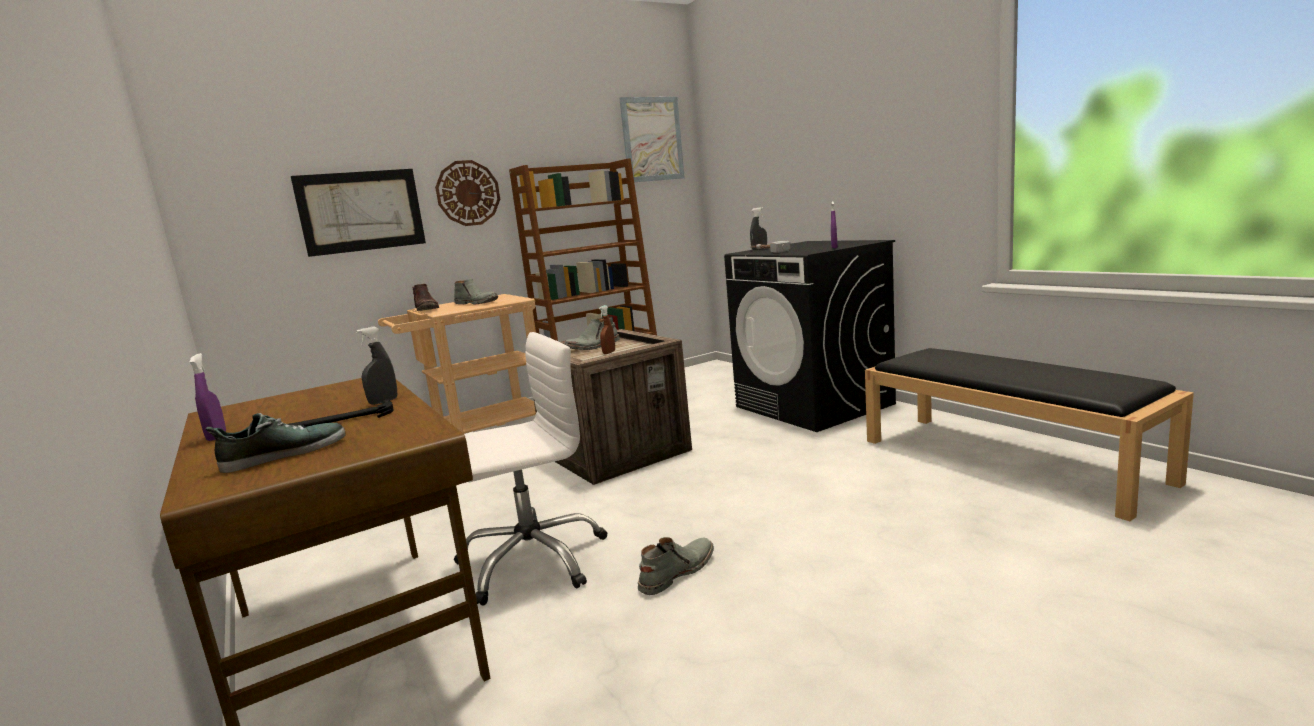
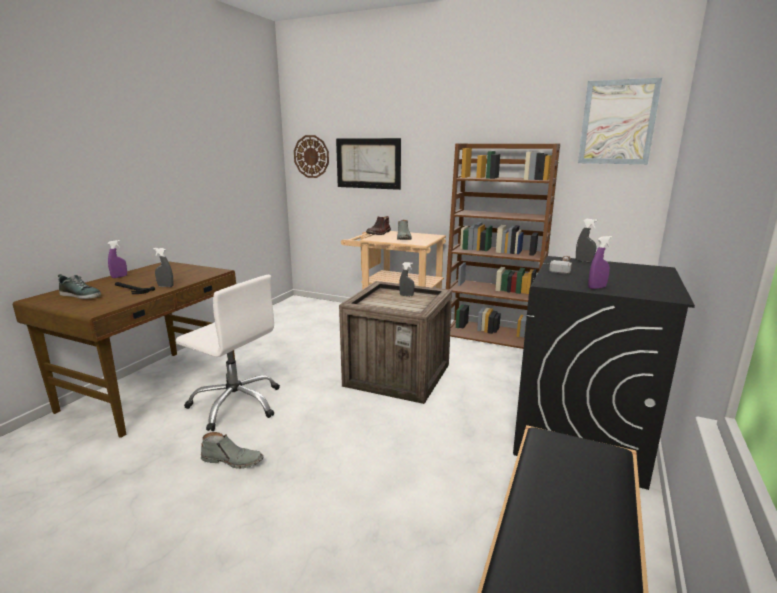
camera: 55 degrees right, 5 degrees up
(468, 193) = (434, 158): wall clock -> wall clock (311, 156)
(593, 346) = (406, 295): grey boot -> grey spray bottle
(609, 352) = (391, 304): brown spray bottle -> none

